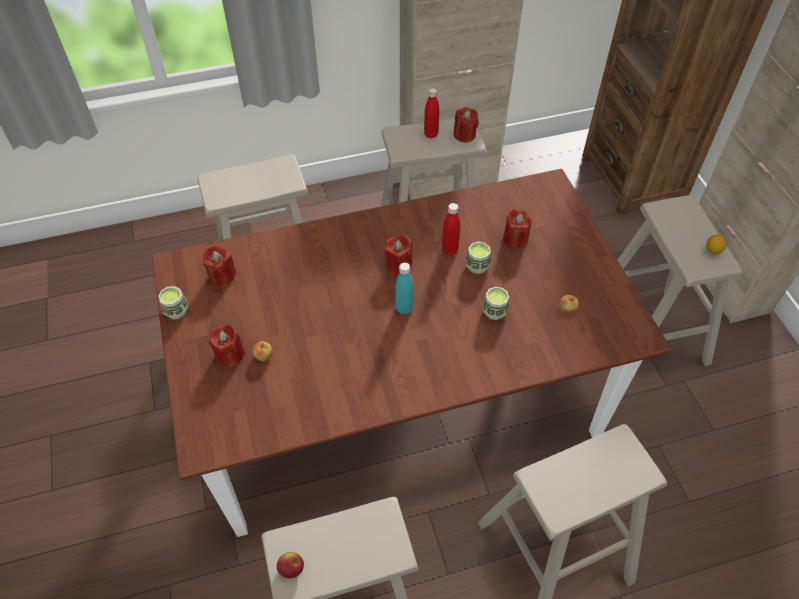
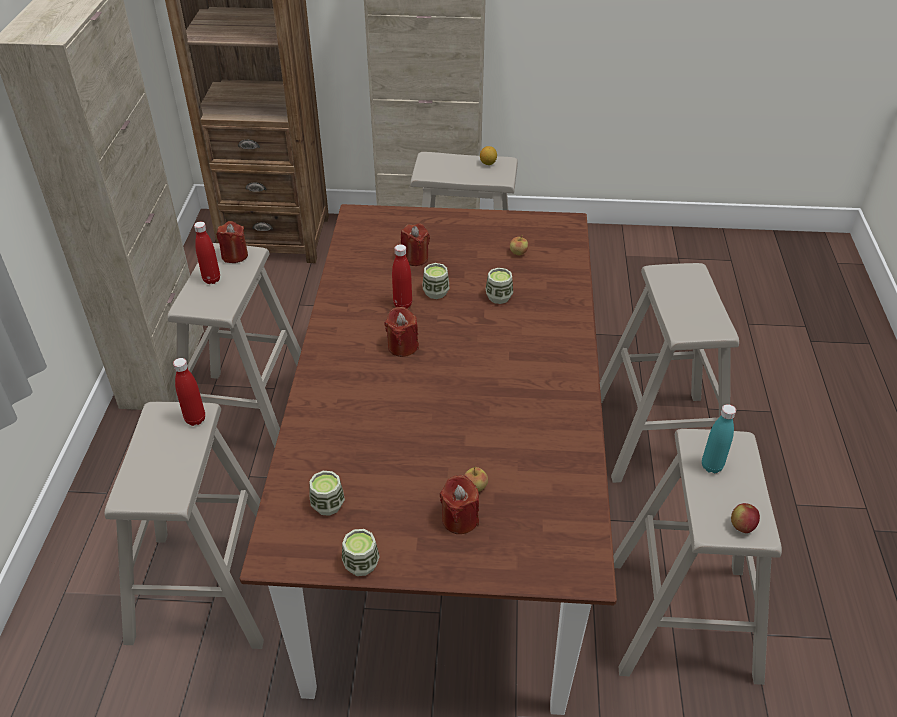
camera: 70 degrees left, 10 degrees down
(222, 276) = (328, 505): red candle -> cup
(286, 183) = (195, 419): none -> red bottle
(404, 308) = (463, 357): turquoise bottle -> turquoise bottle (711, 466)

